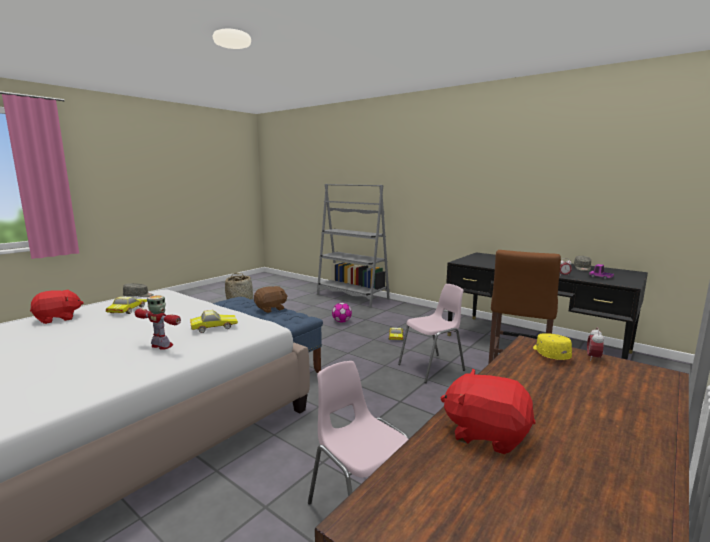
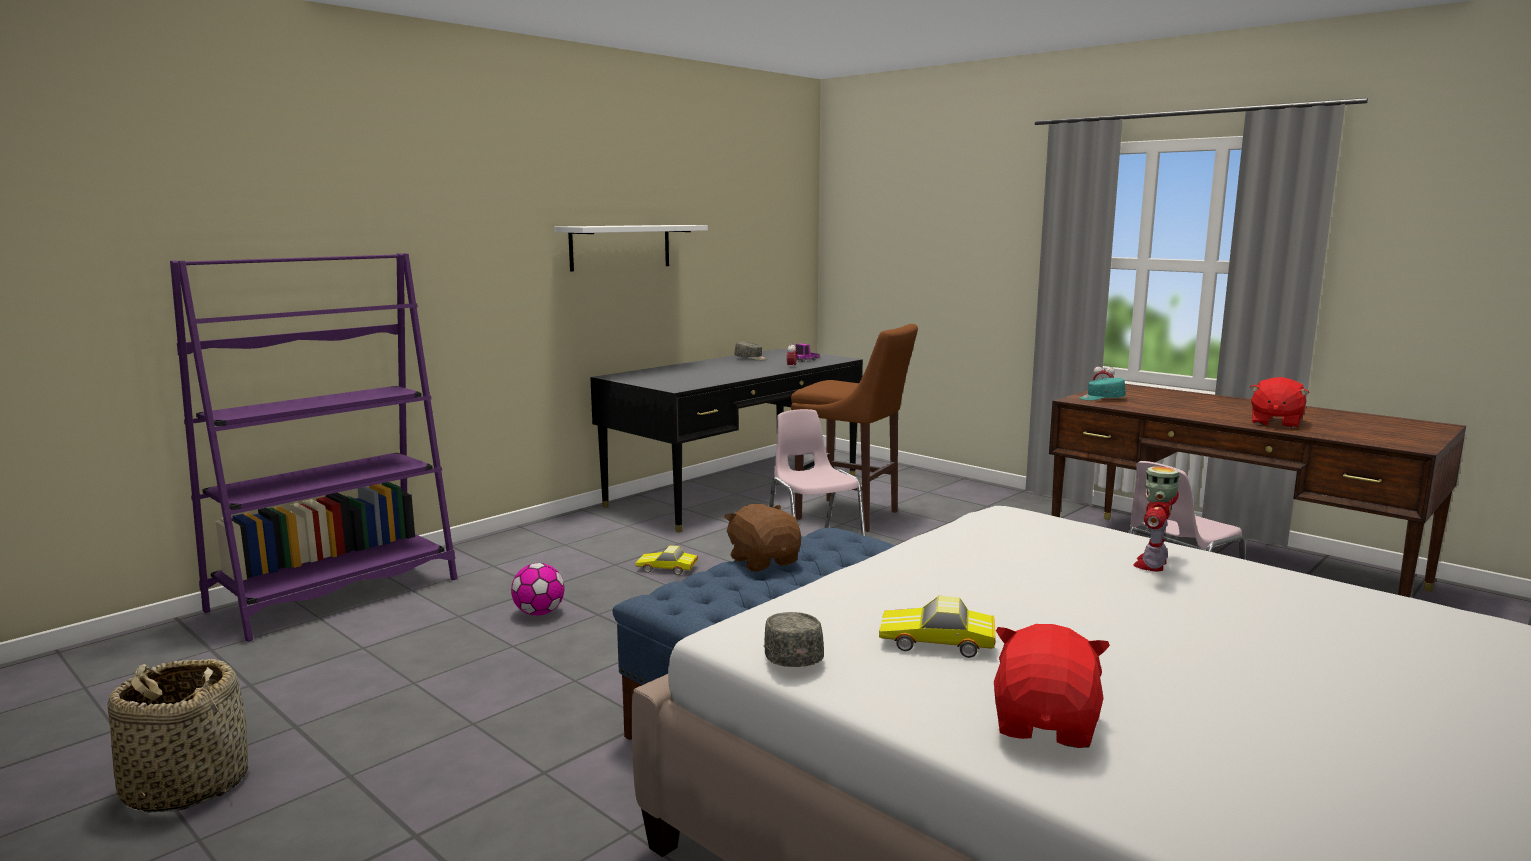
camera: 85 degrees left, 0 degrees up
(58, 318) = (1046, 725): red plush toy -> red plush toy turned 45 degrees clockwise
(213, 327) = (1040, 537): toy car -> none
(352, 297) = (336, 595): grey bookcase -> purple bookcase
(507, 187) = (620, 247): none -> white shelf
(550, 354) = (1101, 399): yellow cap -> turquoise cap

